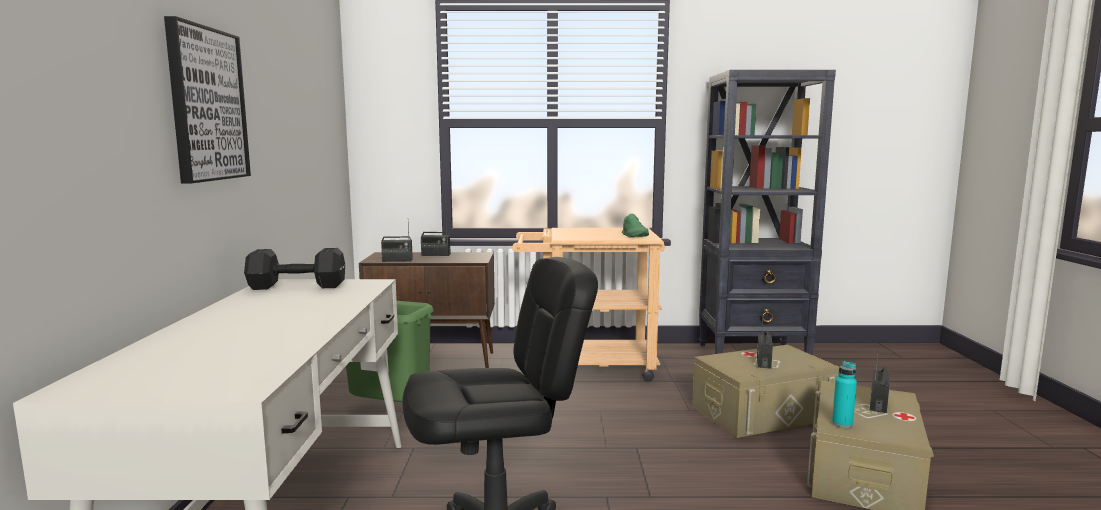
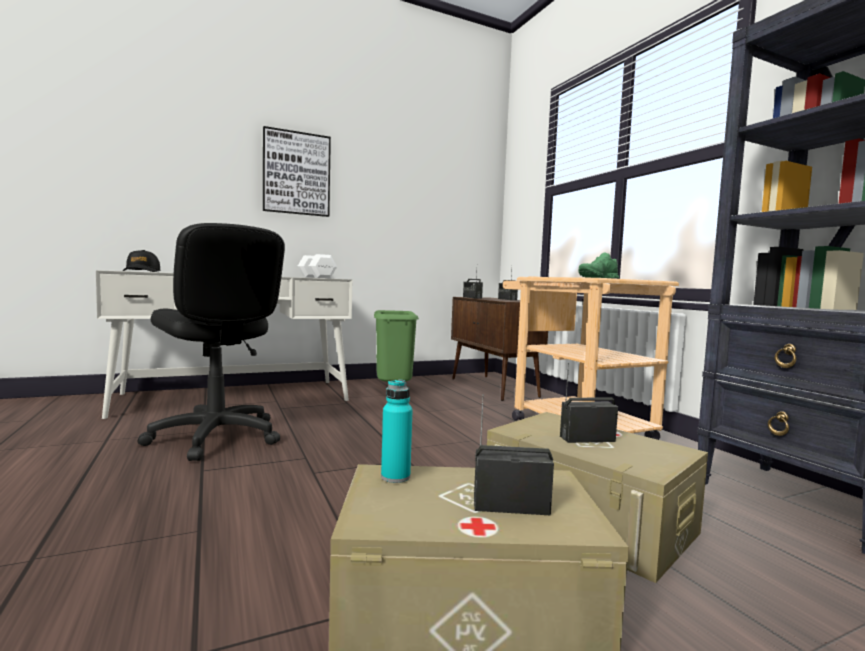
camera: 65 degrees right, 5 degrees down
(223, 373) = (142, 271): none -> black cap
(295, 286) = (316, 277): black dumbbell -> white dumbbell

